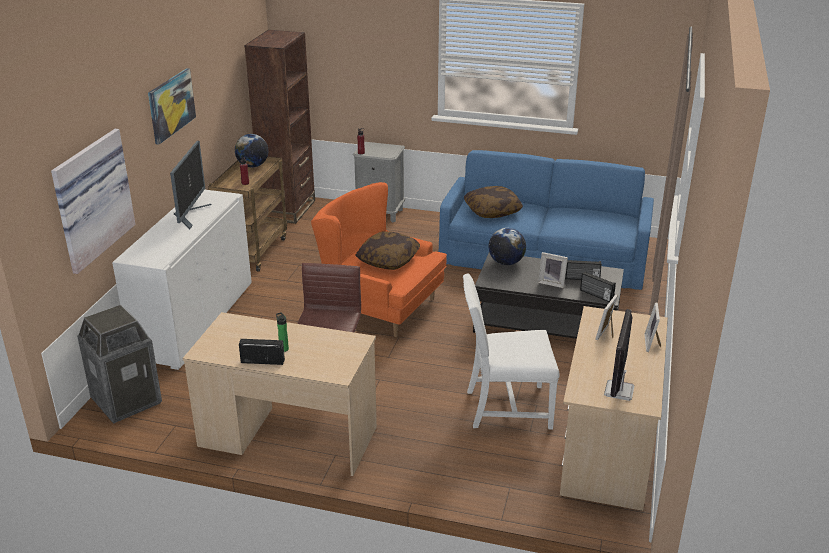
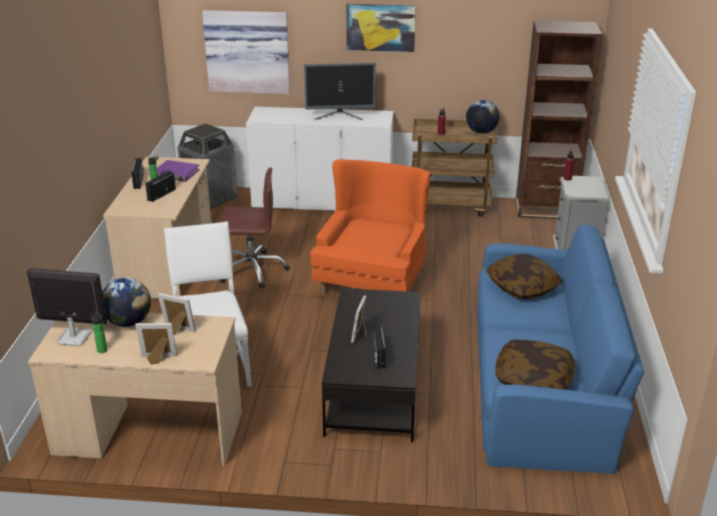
camera: 80 degrees right, 0 degrees up
(252, 335) = (176, 173): none -> purple book
(388, 260) = (375, 237): pillow -> pillow (533, 378)
(506, 262) = (398, 303): globe -> globe (128, 322)
(596, 295) = (341, 366): radio -> radio (161, 194)
(639, 374) = (101, 349): none -> bottle

